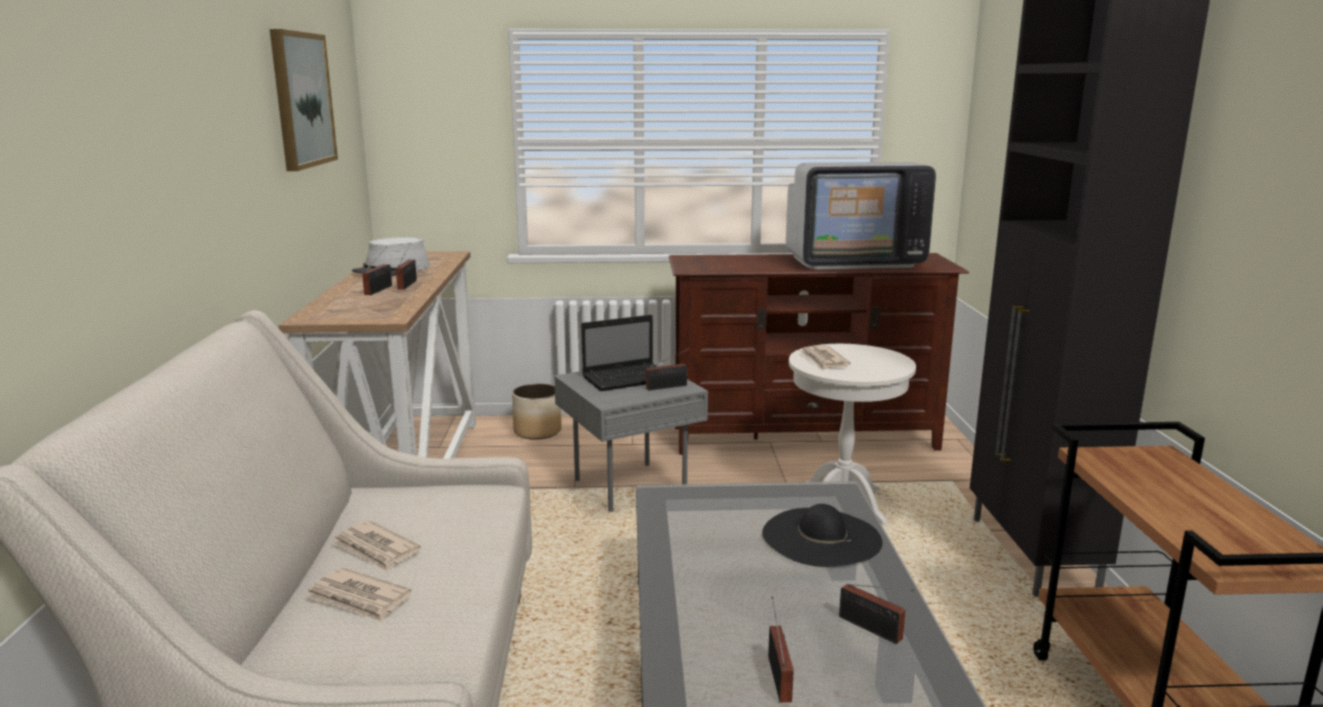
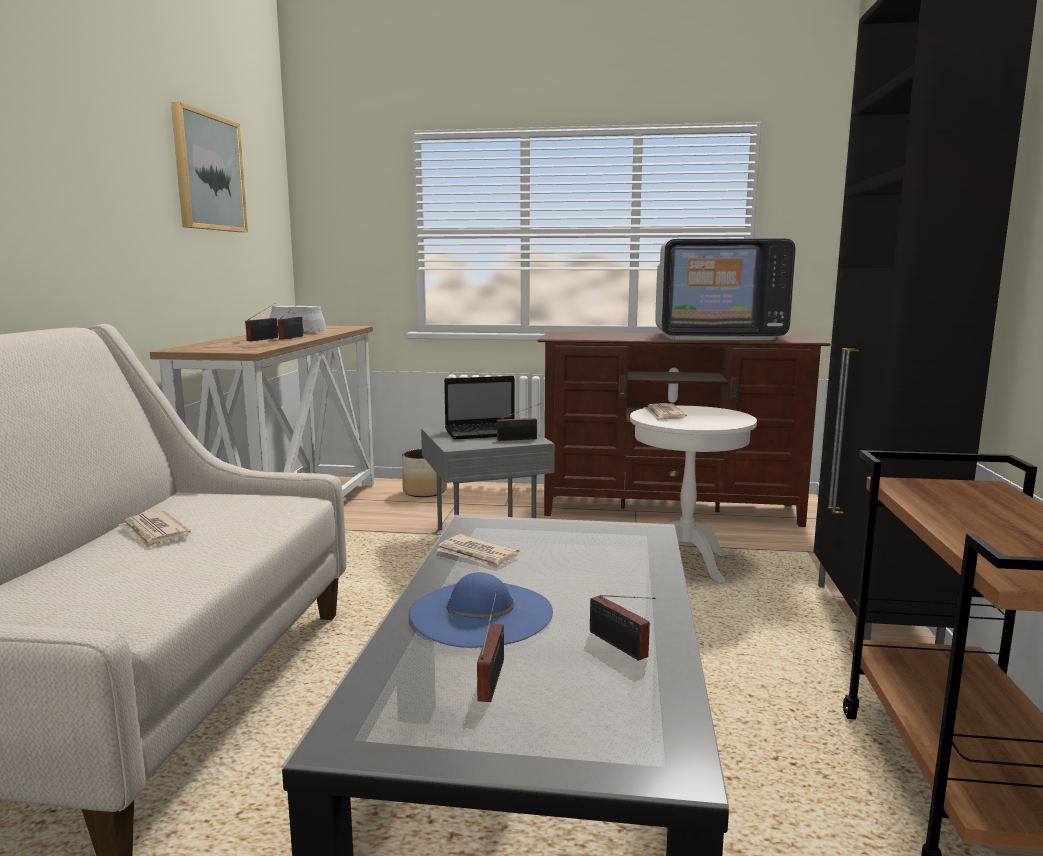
camera: 10 degrees right, 5 degrees down
(359, 599) = (103, 566): newspaper -> newspaper (477, 555)
(730, 605) = (481, 613): none -> blue hat
(821, 537) = (611, 565): black hat -> none

